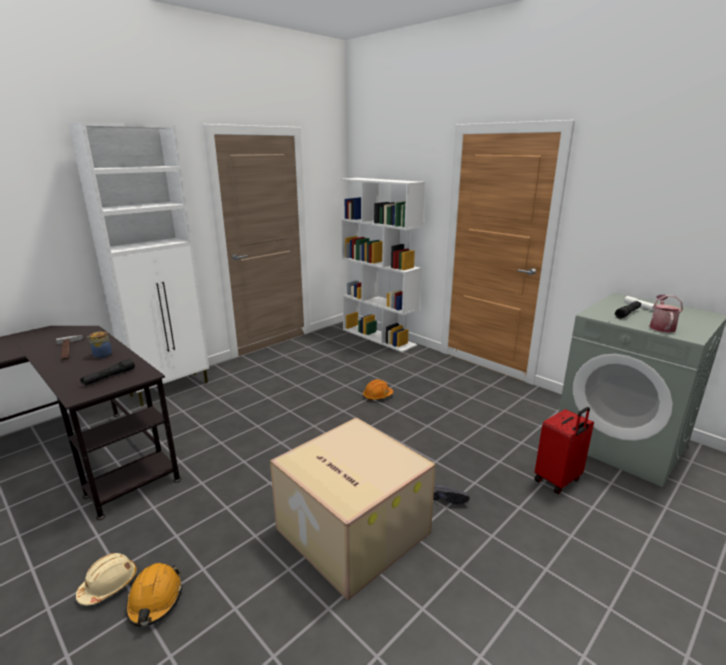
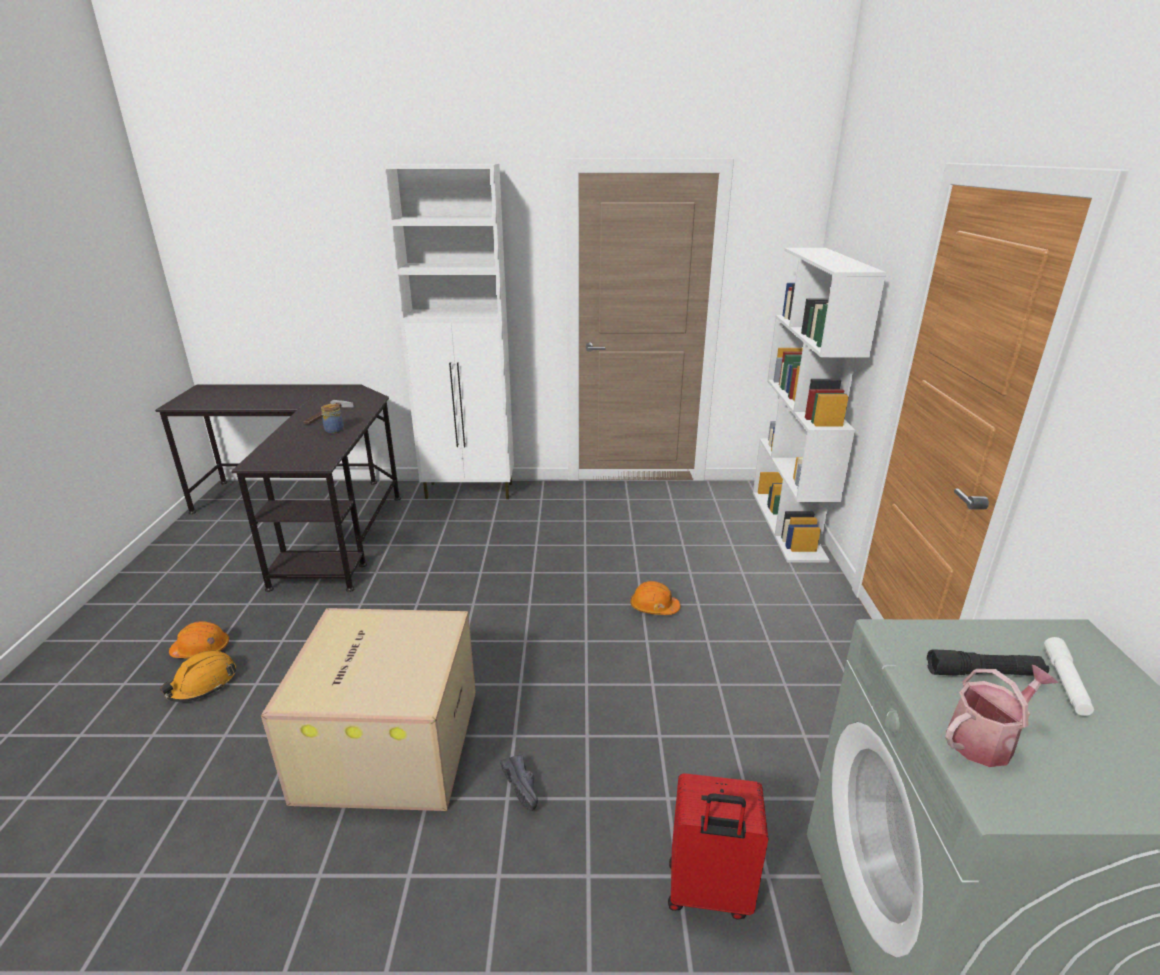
camera: 45 degrees right, 5 degrees up
(109, 377) = (298, 454): black flashlight -> none
(109, 585) = (202, 649): beige hard hat -> orange hard hat

